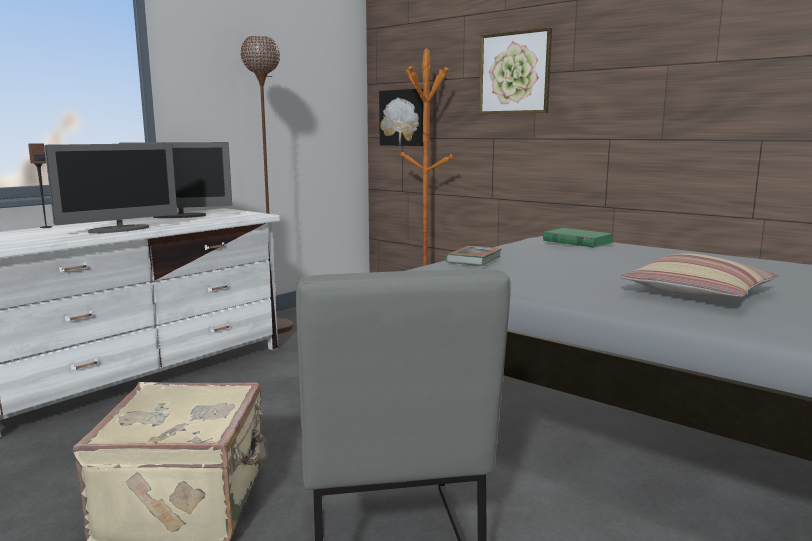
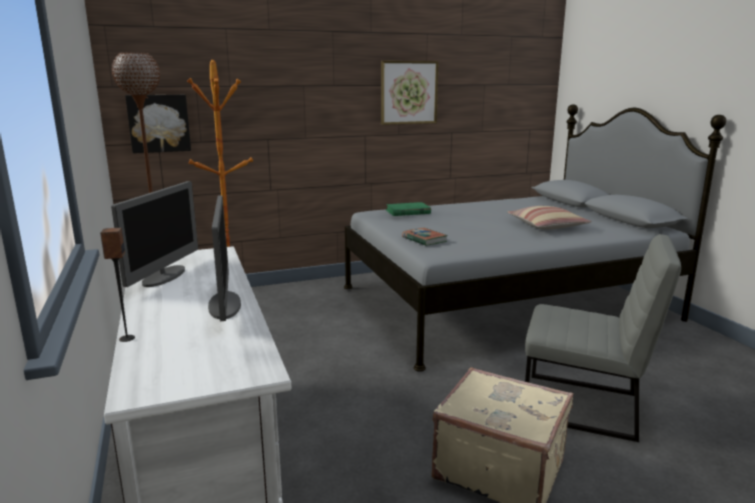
camera: 60 degrees left, 5 degrees up
(514, 73) = (285, 84): picture -> picture (408, 92)

